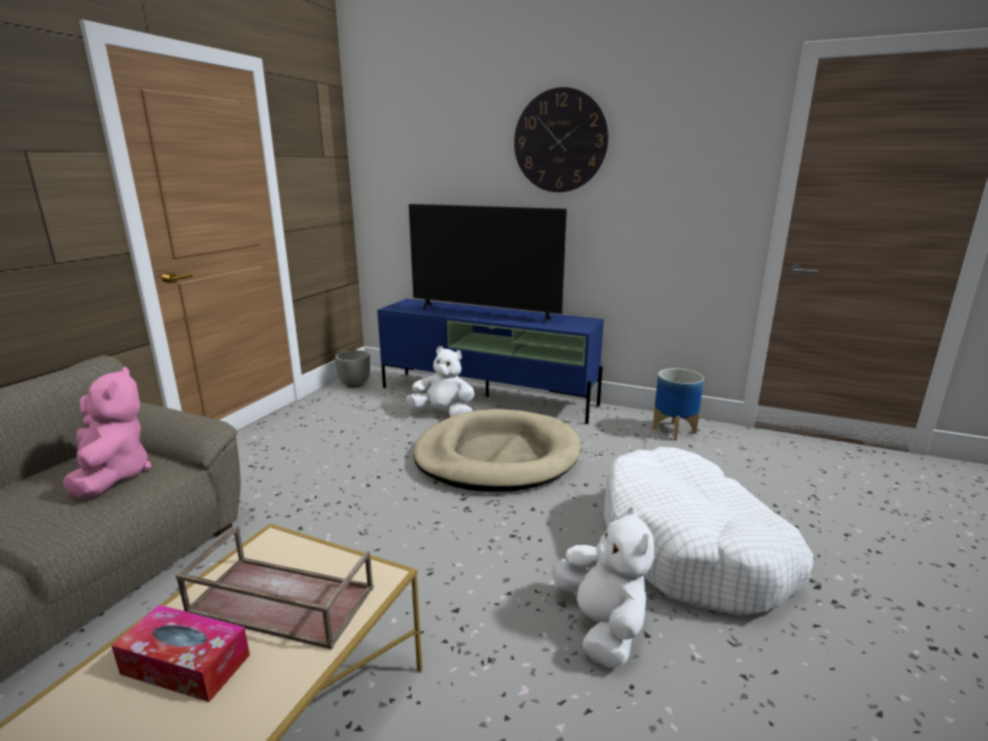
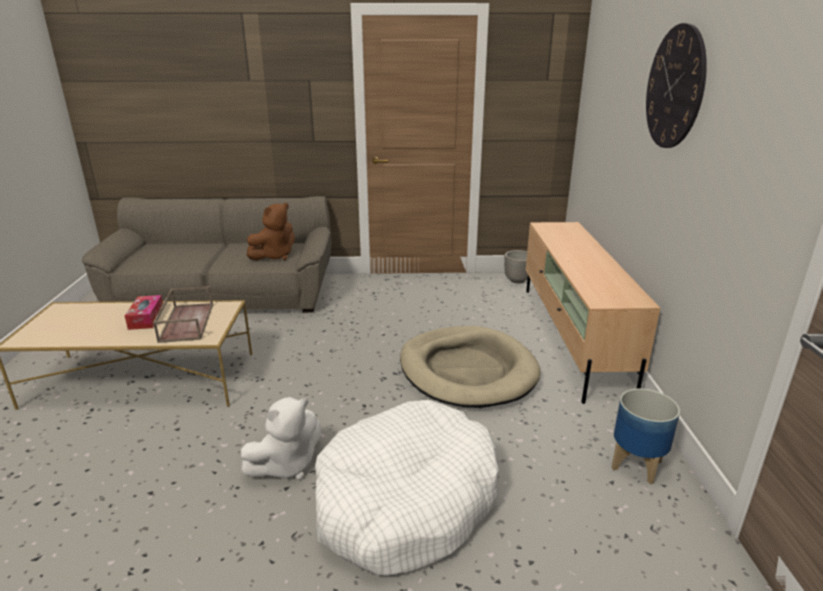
camera: 65 degrees right, 5 degrees up
(112, 476) = (274, 256): pink plush toy -> brown plush toy
(444, 414) = (511, 329): white plush toy -> none
(484, 313) = (581, 256): television -> none
(488, 396) = (572, 338): blue tv stand -> beige tv stand

